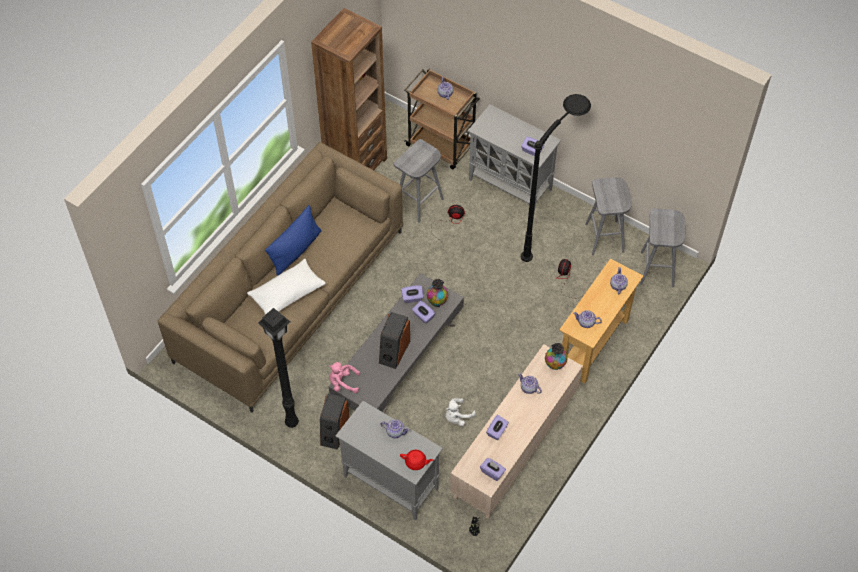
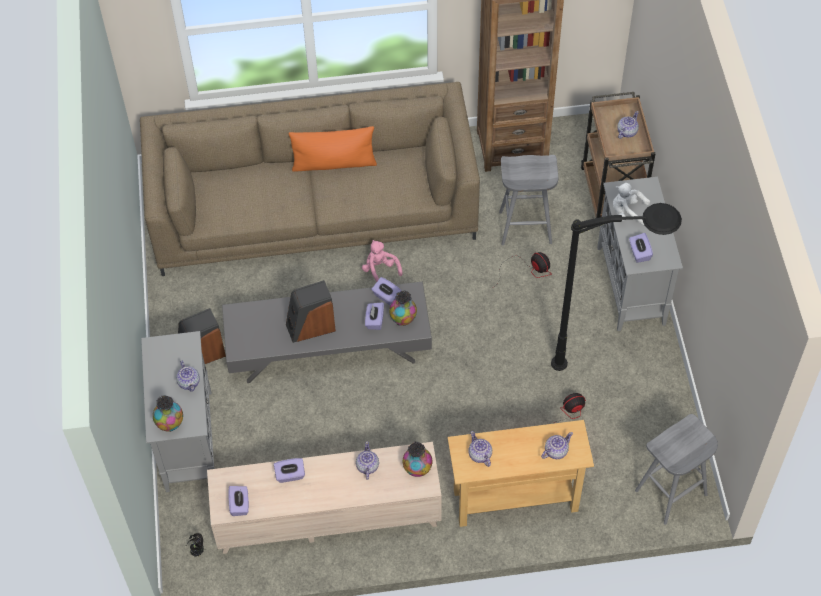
camera: 50 degrees right, 0 degrees up
(287, 294) = (279, 193): white pillow -> none
(290, 423) = (178, 313): black floor lamp -> none
(295, 250) = (334, 163): blue pillow -> orange pillow
(343, 383) = (236, 313): pink plush toy -> pink plush toy (380, 270)
(416, 462) = (170, 424): red teapot -> vase
(457, 417) = (312, 442): white plush toy -> white plush toy (628, 213)
(605, 238) = (657, 416): grey stool -> none

